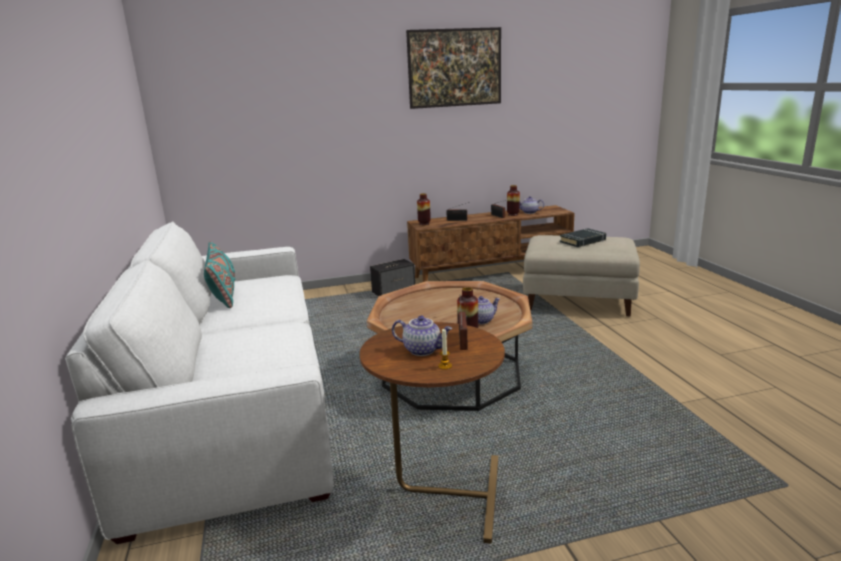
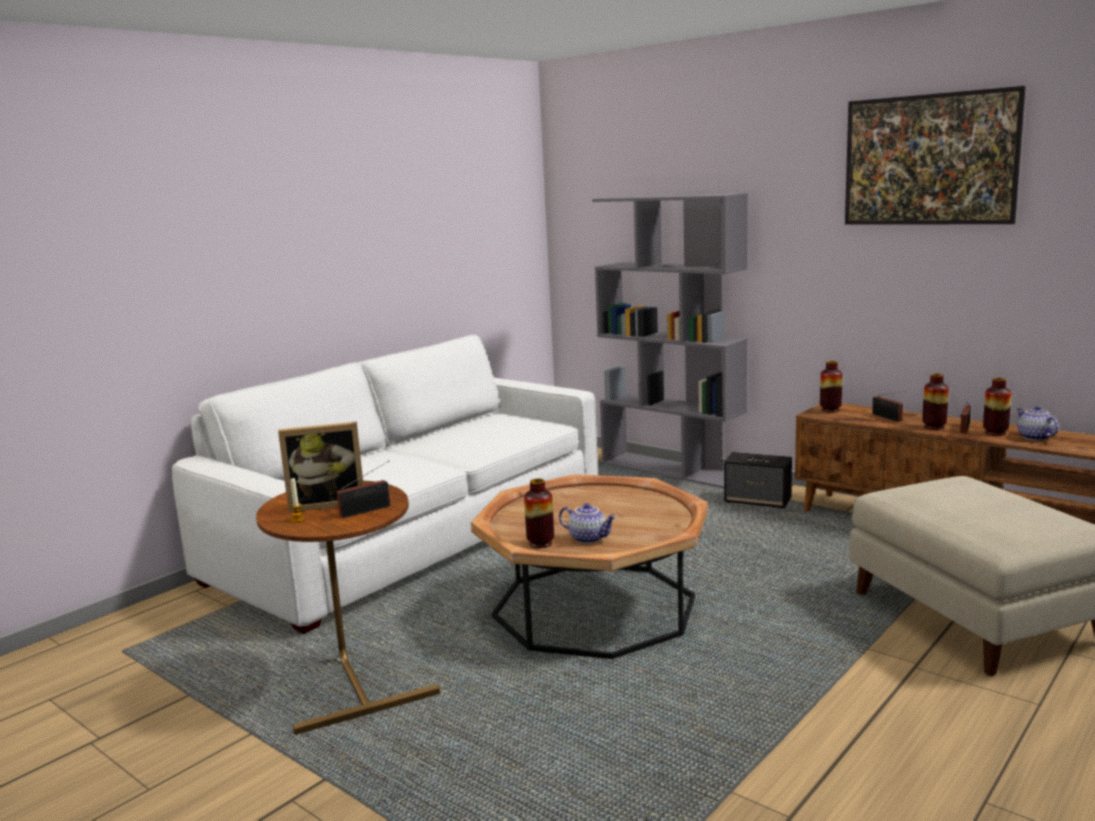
camera: 55 degrees right, 5 degrees down
(223, 294) = (472, 423): turquoise pillow -> none
(311, 294) = (673, 470): none -> grey bookcase
(423, 350) = (327, 504): teapot -> picture frame
(486, 218) = (934, 427): none -> vase
(583, 241) = (989, 505): black book -> none

